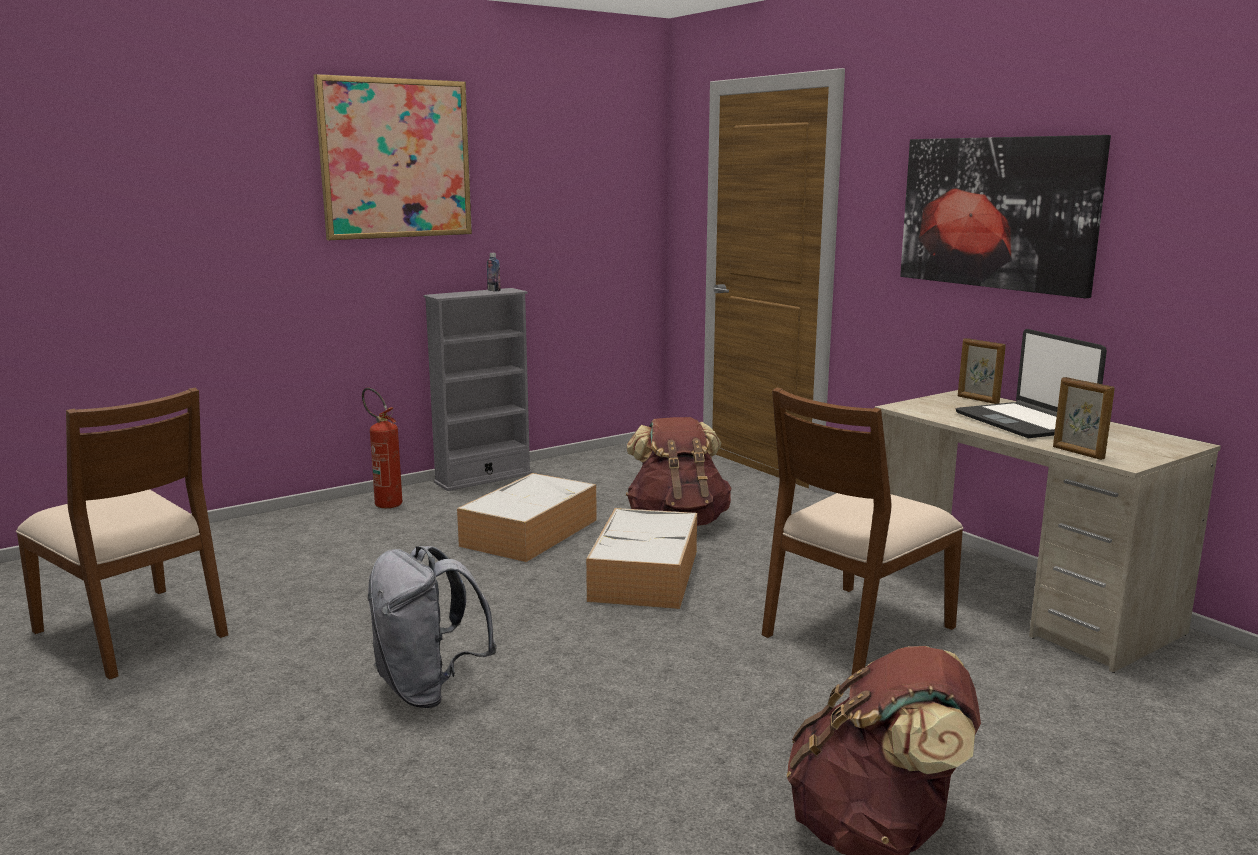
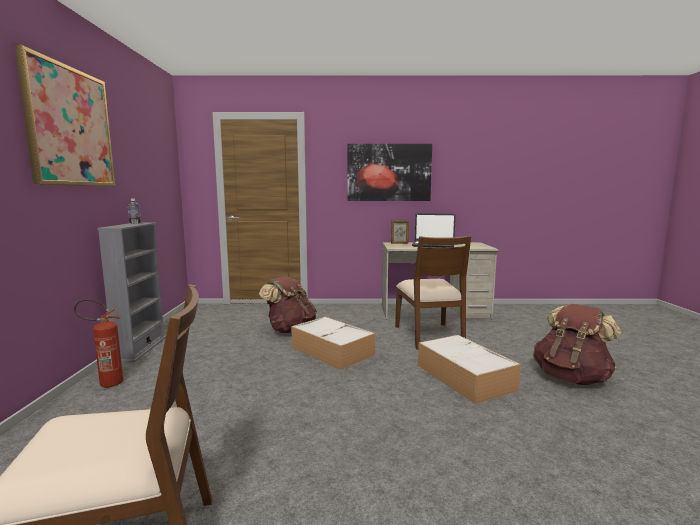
camera: 55 degrees left, 5 degrees down
(428, 689) = (388, 435): grey backpack -> none
(530, 532) = (239, 358): storage box -> storage box (463, 377)
(1077, 453) = (473, 248): picture frame -> none

